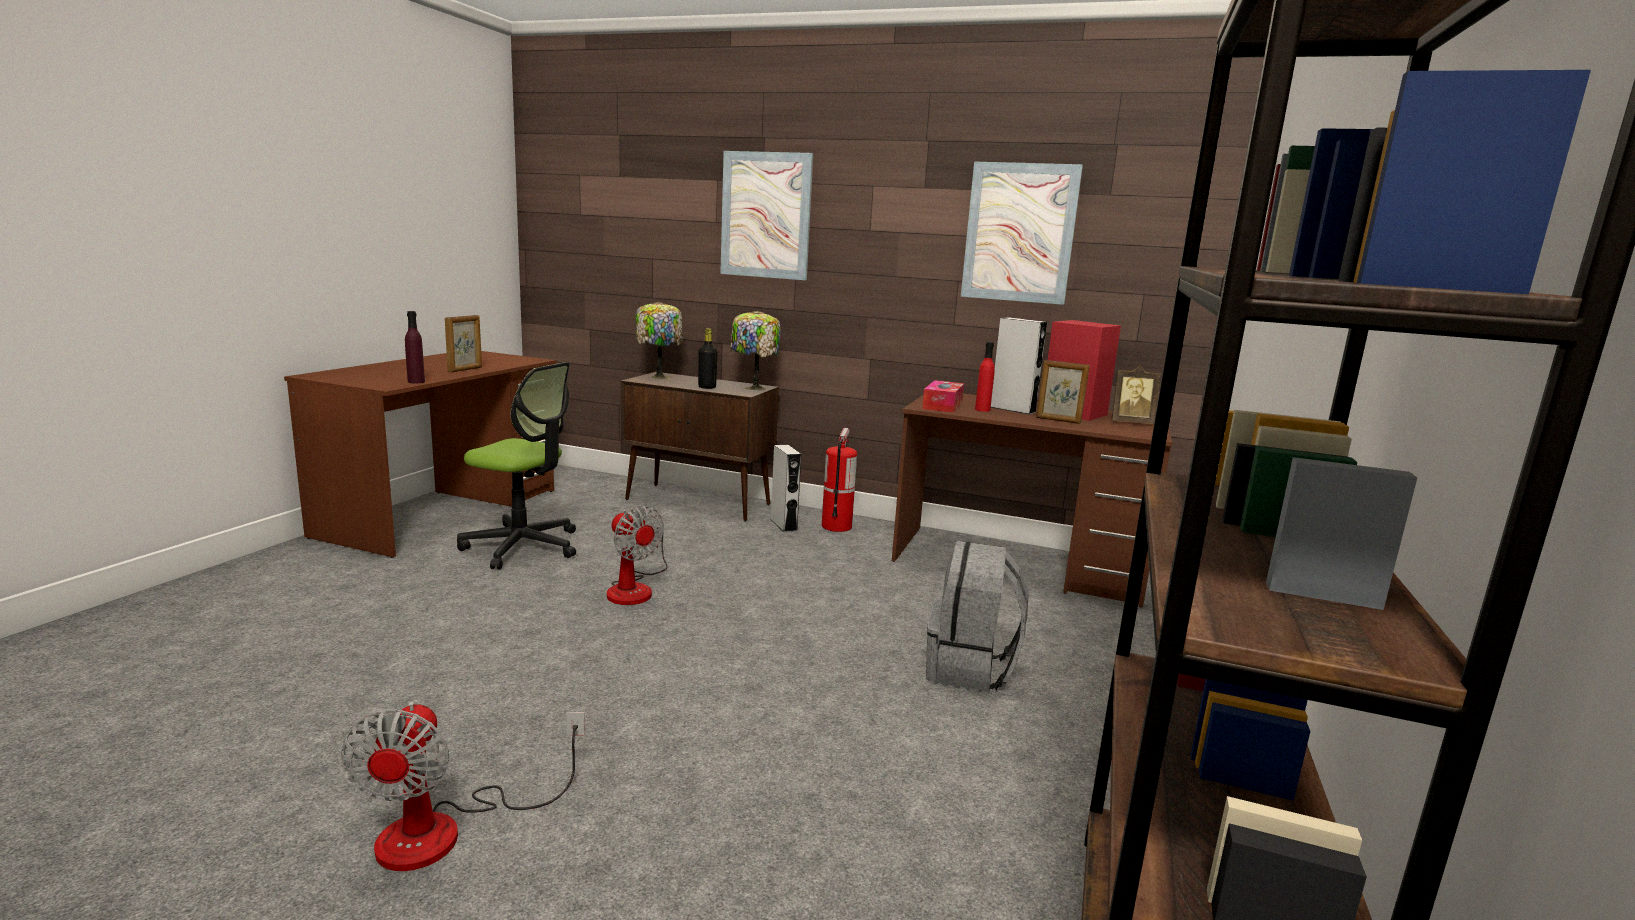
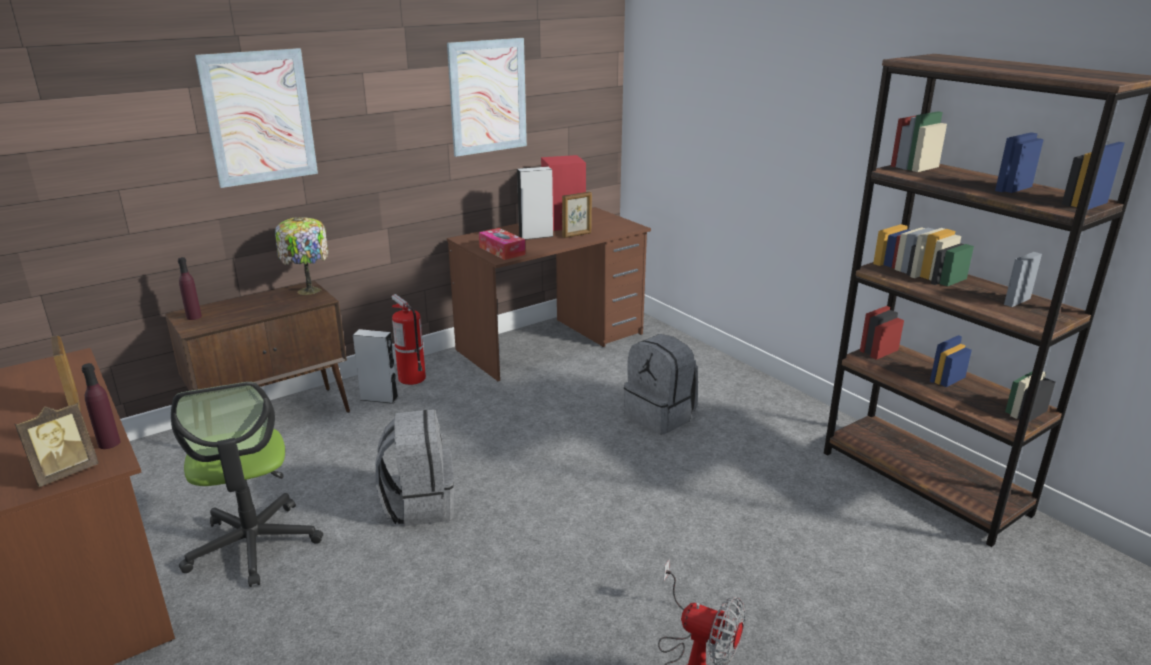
camera: 55 degrees left, 10 degrees up
(523, 546) = (253, 545): office chair -> office chair turned 105 degrees clockwise
(635, 588) = (419, 504): fan -> grey backpack
(659, 376) = (194, 317): table lamp -> purple bottle
(707, 387) = (276, 308): black bottle -> none
(982, 410) = (527, 244): red bottle -> none
(1130, 422) = (601, 220): picture frame -> picture frame (65, 473)

